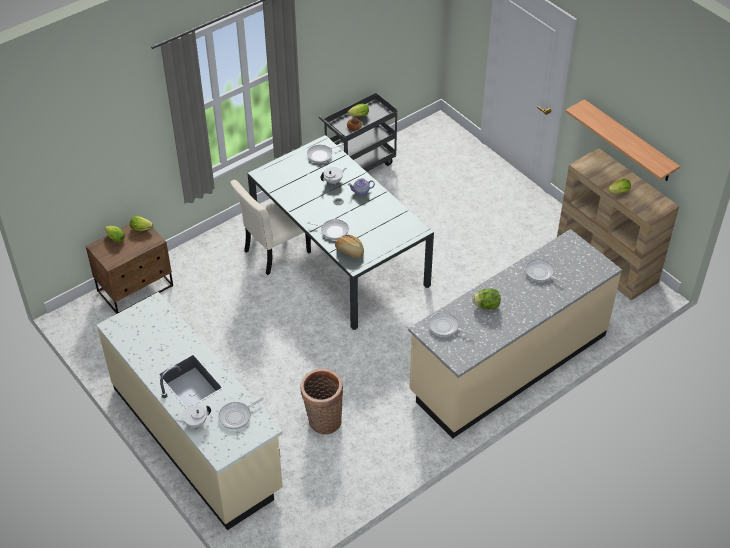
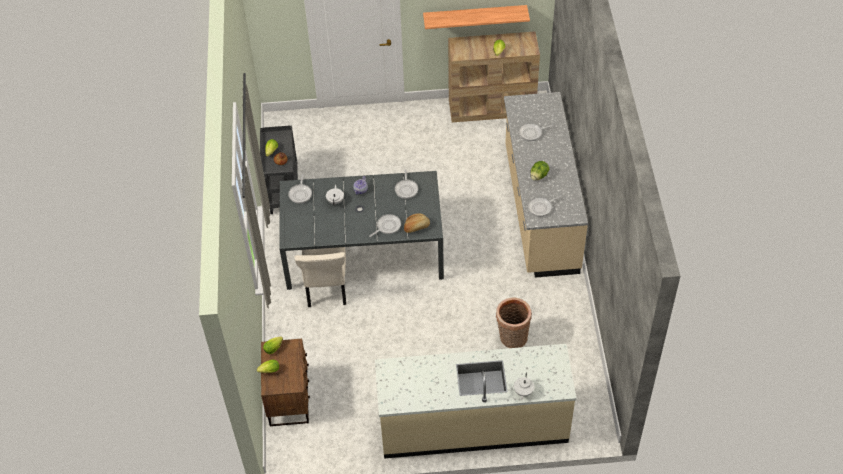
camera: 55 degrees left, 5 degrees up
(237, 416) = (535, 364): frying pan -> frying pan (406, 189)

